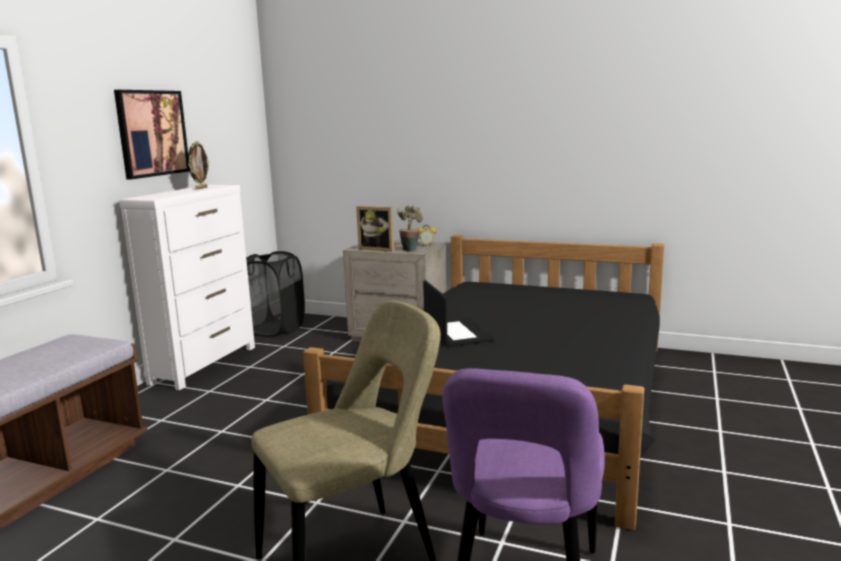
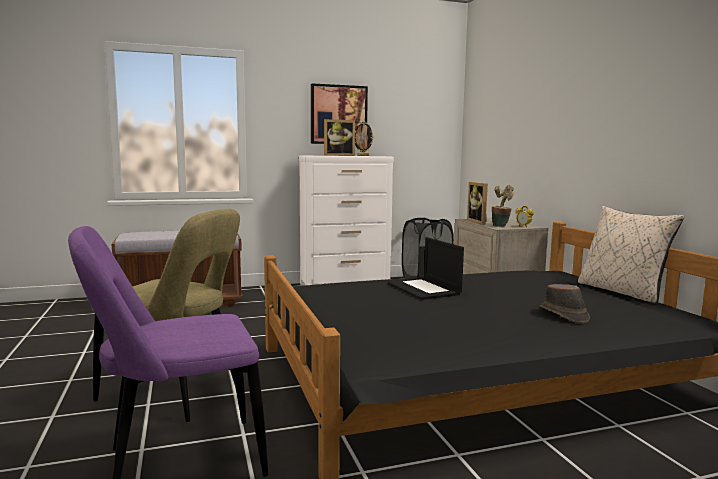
camera: 50 degrees right, 5 degrees down
(179, 193) = (338, 155): none -> picture frame
(456, 333) = (424, 289): laptop -> laptop turned 120 degrees clockwise
(551, 287) = (622, 292): none -> beige pillow
(586, 319) = (563, 315): none -> brown hat

